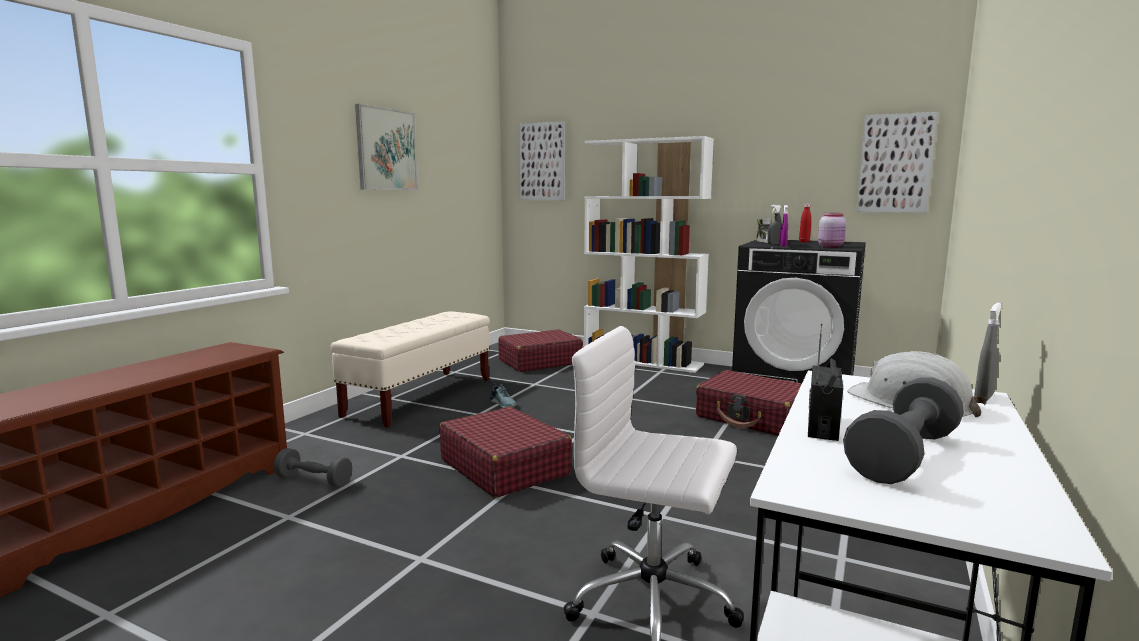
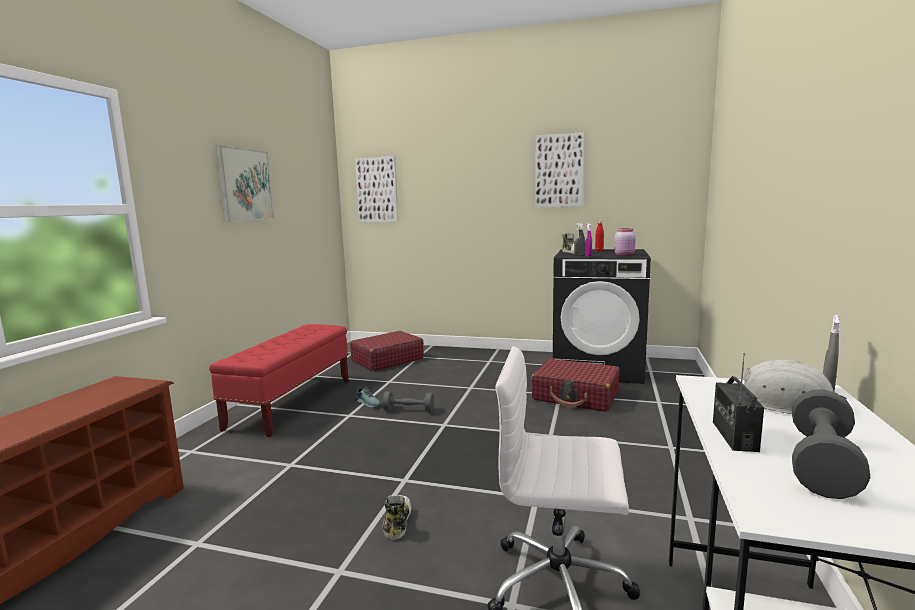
camera: 10 degrees left, 0 degrees up
(314, 480) = (213, 500): grey dumbbell -> grey dumbbell (409, 410)
(420, 397) = (292, 403): beige bench -> red bench
(495, 522) = (396, 522): none -> shoe
(504, 467) = (388, 465): red suitcase -> none
(643, 361) = (473, 353): white bookcase -> none
(895, 163) = (662, 187): picture -> picture (559, 171)

